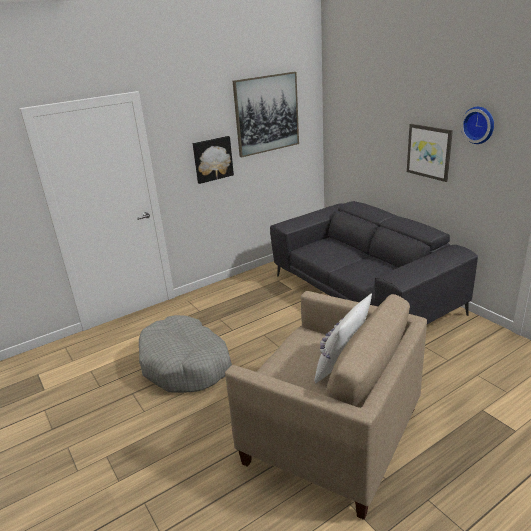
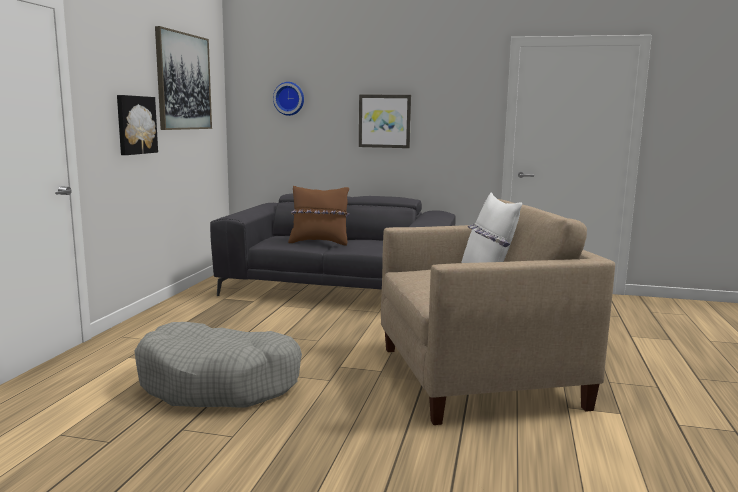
camera: 45 degrees left, 15 degrees down
(341, 257) = (319, 242): none -> brown pillow
(479, 125) = (439, 86): wall clock -> wall clock (289, 98)

